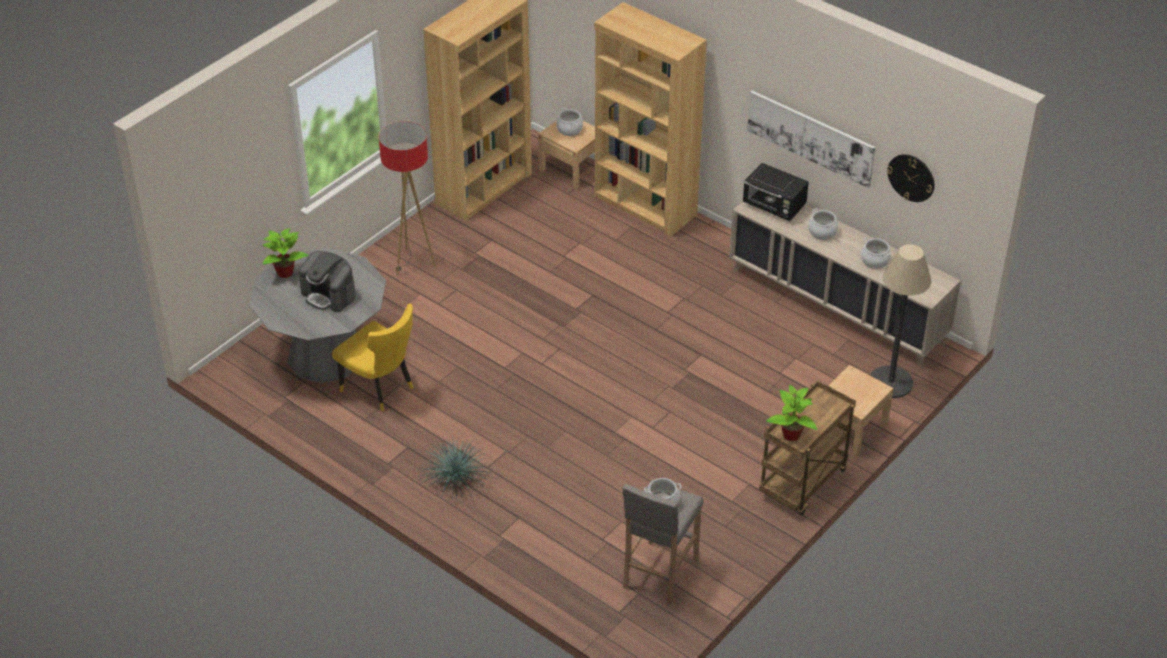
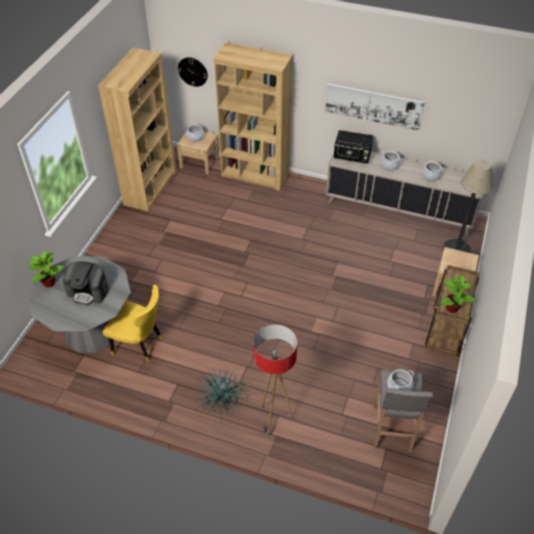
camera: 20 degrees left, 5 degrees up
(412, 264) = (125, 249): floor lamp -> floor lamp (273, 420)
(911, 177) = (451, 117): wall clock -> wall clock (192, 71)

